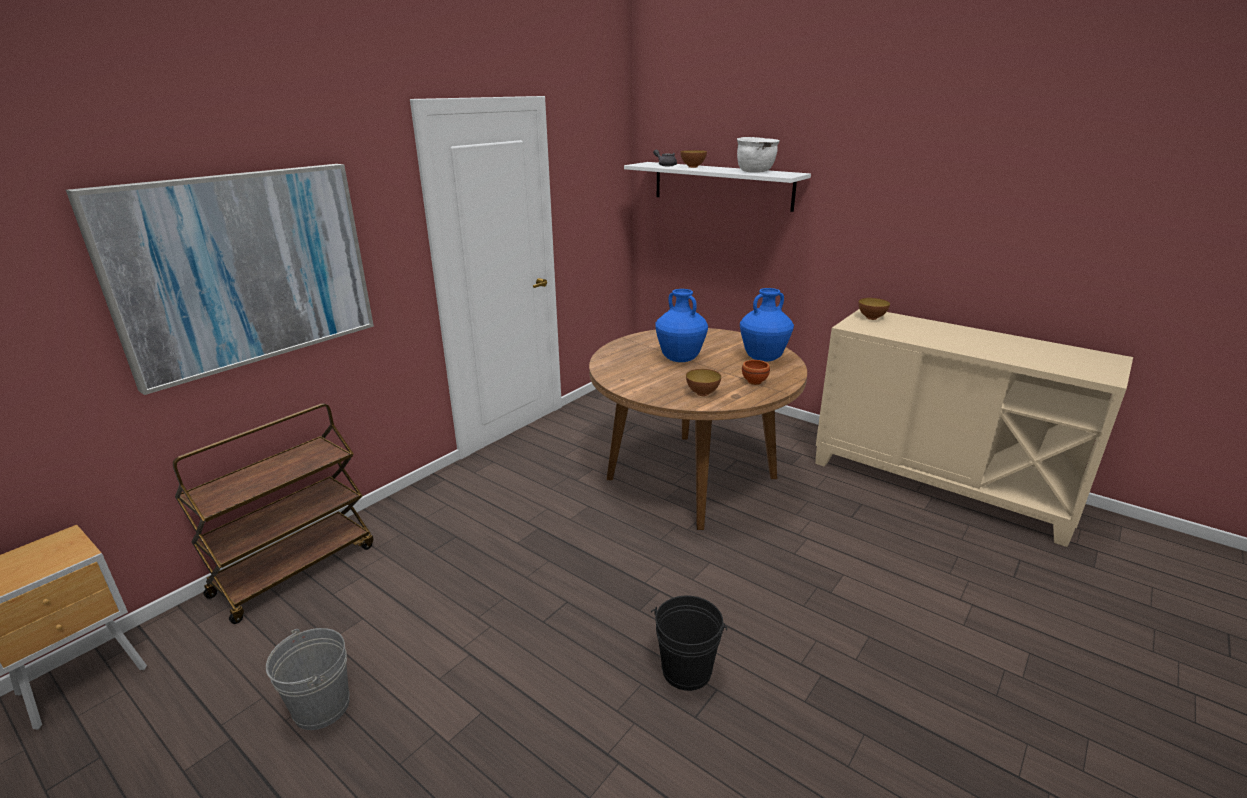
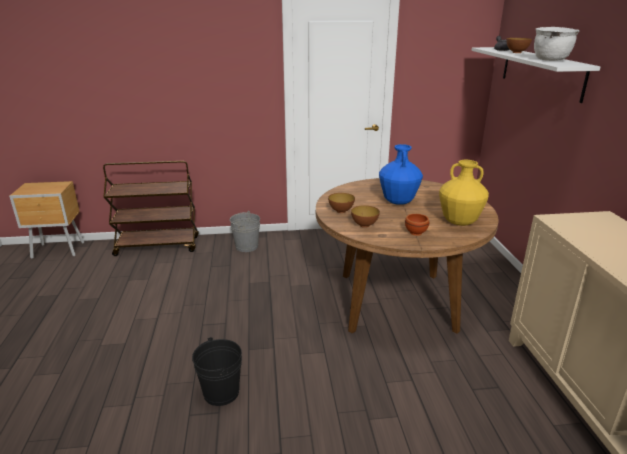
camera: 45 degrees right, 0 degrees up
(244, 269) = (163, 78): picture -> none
(321, 707) = (90, 302): grey bucket -> grey bucket (246, 246)
(763, 358) = (459, 222): blue vase -> yellow vase
(871, 318) = (595, 221): bowl -> bowl (341, 211)

